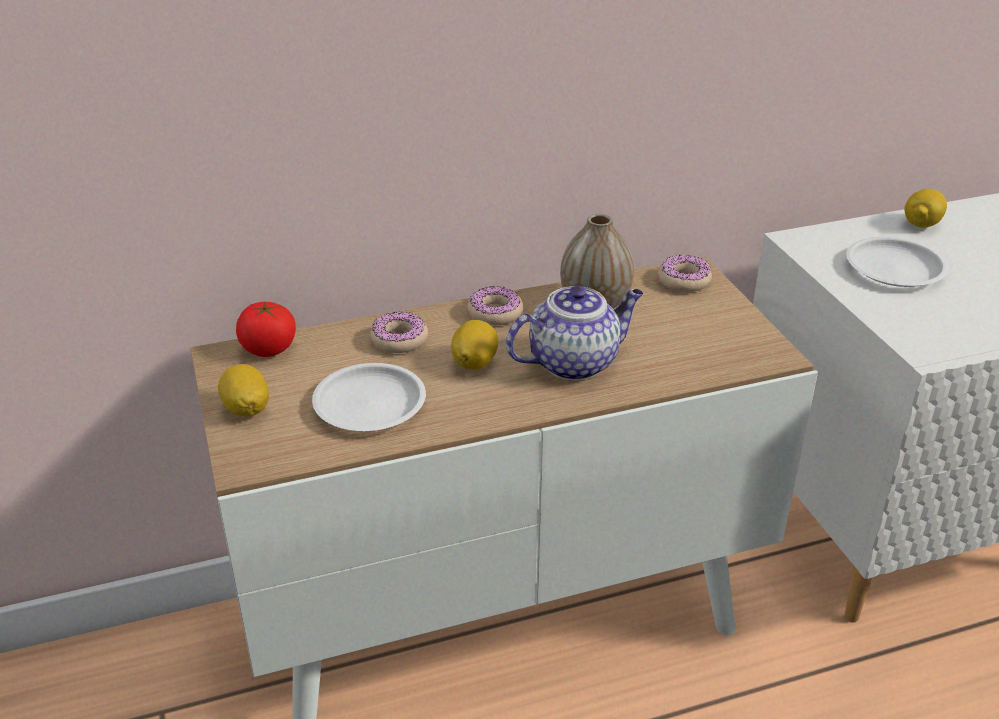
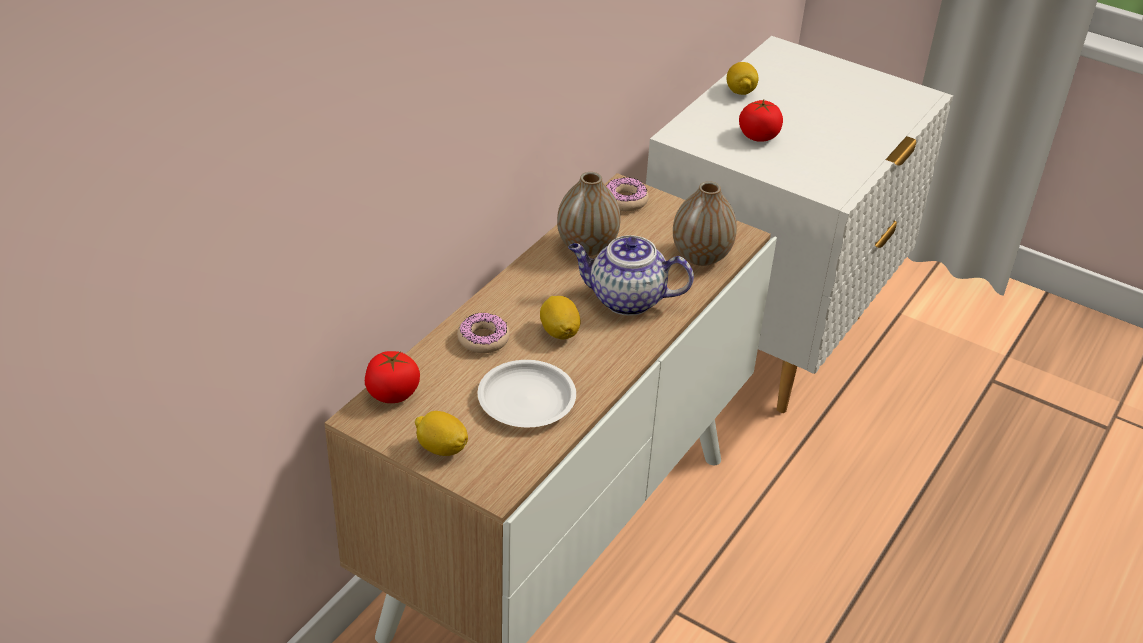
camera: 40 degrees left, 5 degrees up
(495, 313) = (526, 285): donut -> none
(574, 362) = (625, 299): teapot -> teapot turned 105 degrees counterclockwise
(704, 356) = (701, 256): none -> vase
(895, 268) = (759, 136): white plate -> tomato

